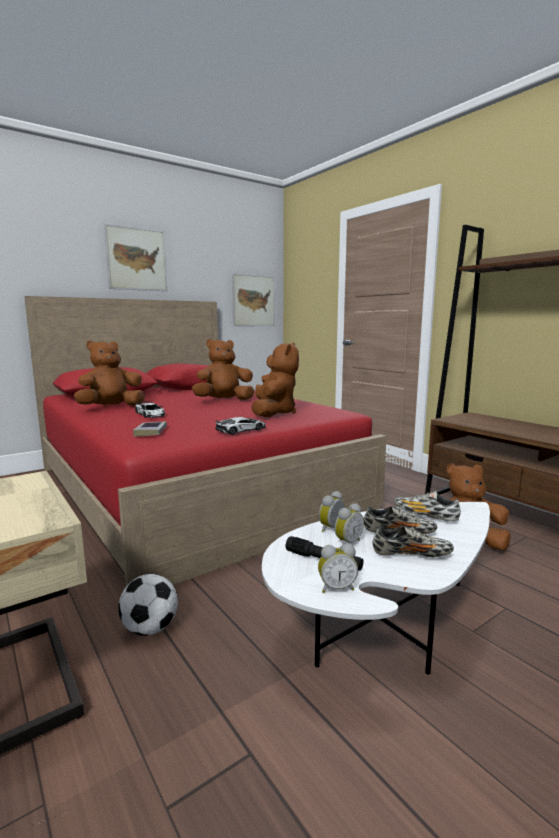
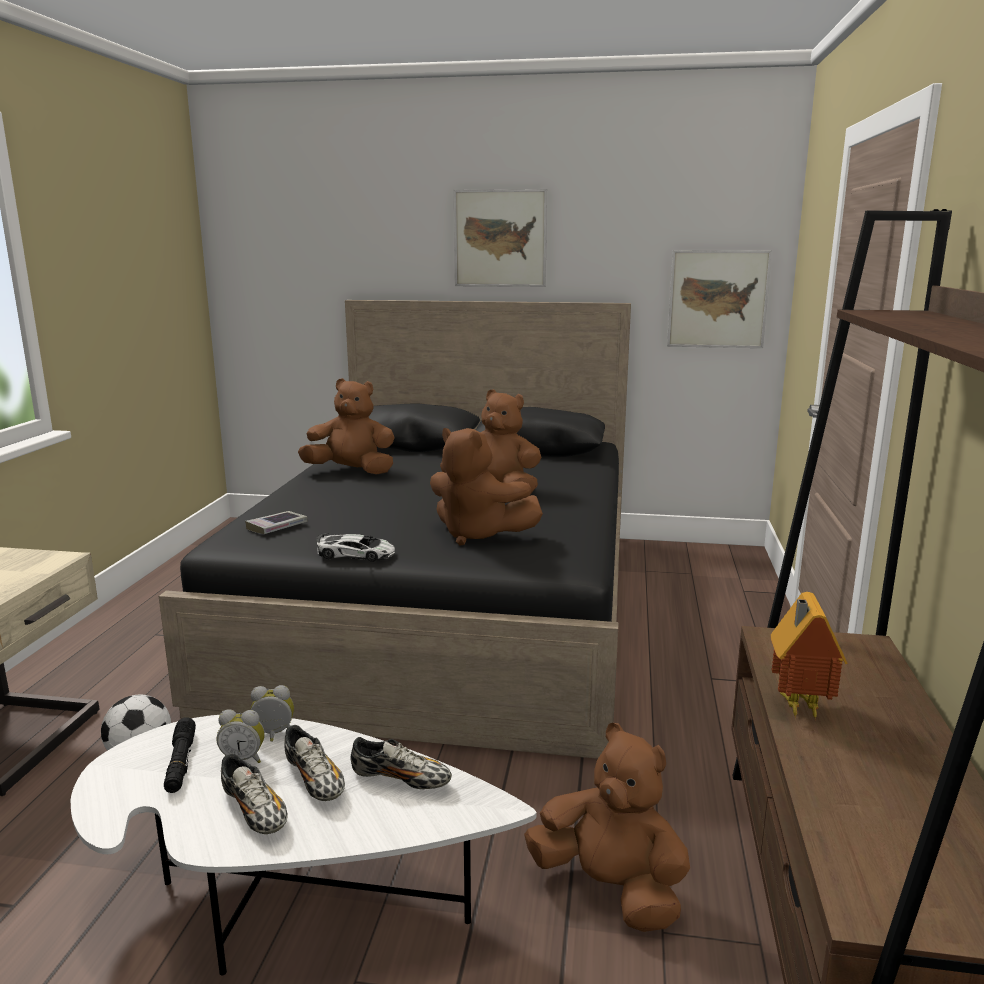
camera: 45 degrees right, 5 degrees up
(150, 414) = (352, 495): toy car -> none
(193, 487) = (449, 608): red bed -> black bed
(273, 413) = (478, 535): brown plush toy -> brown plush toy turned 75 degrees clockwise
(336, 588) = (122, 795): alarm clock -> none
(425, 516) = (401, 779): shoe -> shoe turned 120 degrees clockwise
(506, 430) = (797, 706): none -> toy house

